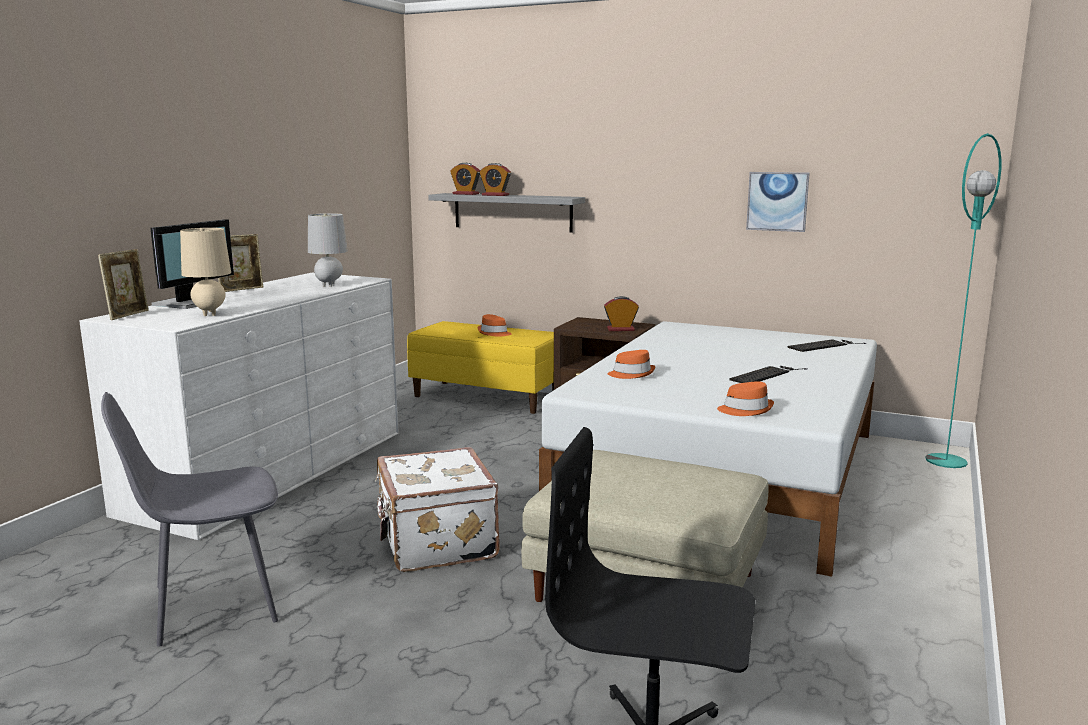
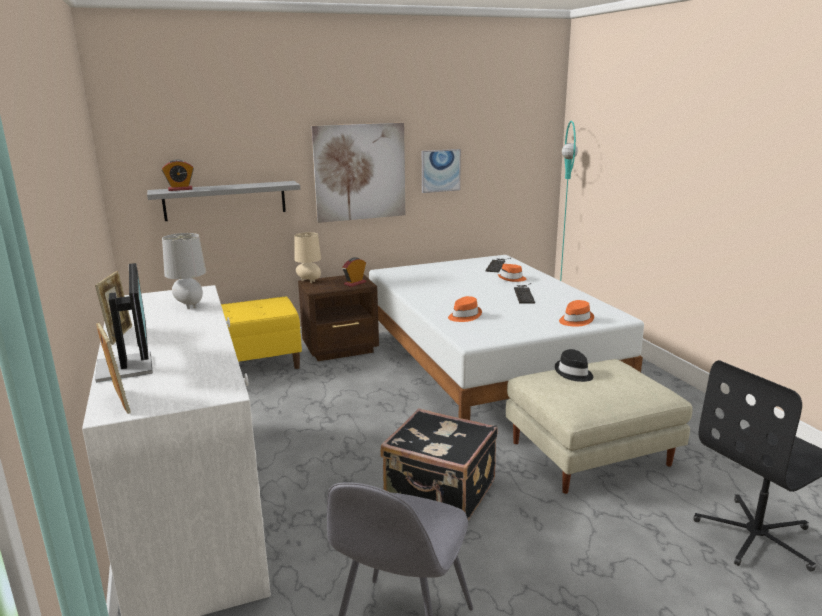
camera: 45 degrees left, 5 degrees up
(210, 314) = (204, 370): beige table lamp -> beige table lamp (309, 281)
(435, 543) = (440, 491): white suitcase -> black suitcase
(494, 333) = (238, 311): orange hat -> orange hat (512, 279)
(495, 195) = (216, 187): alarm clock -> none
(649, 463) = (573, 373): none -> black hat
(663, 193) = (360, 172): none -> picture

